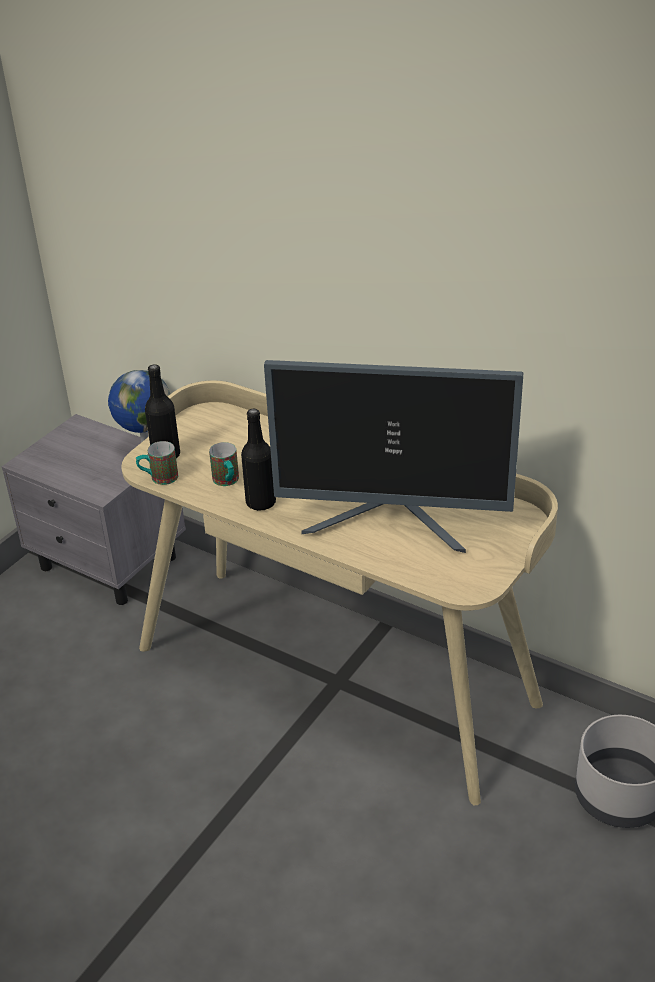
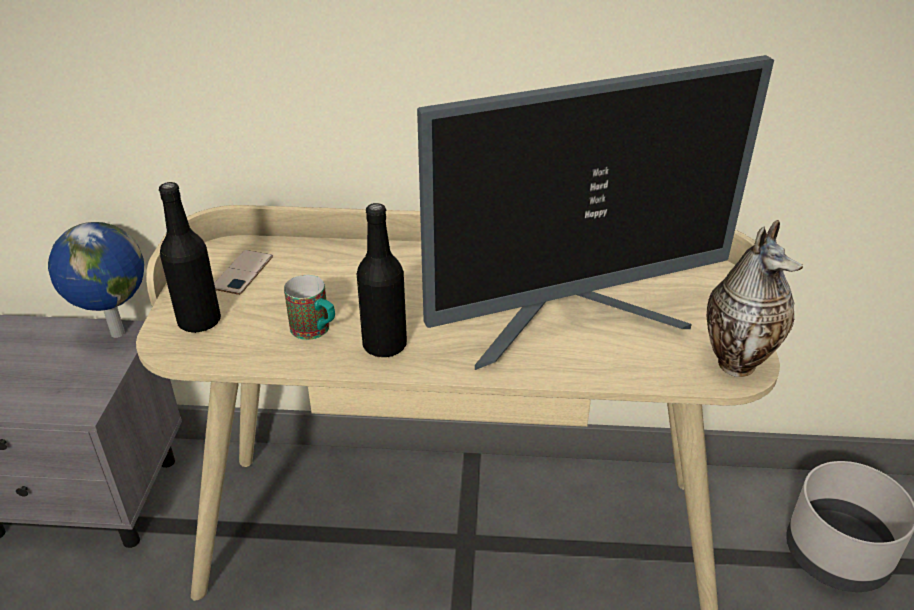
camera: 30 degrees left, 0 degrees up
(158, 478) = (211, 356): mug -> none
(212, 430) = (242, 272): none -> phone
(474, 582) = (737, 361): none -> vase

